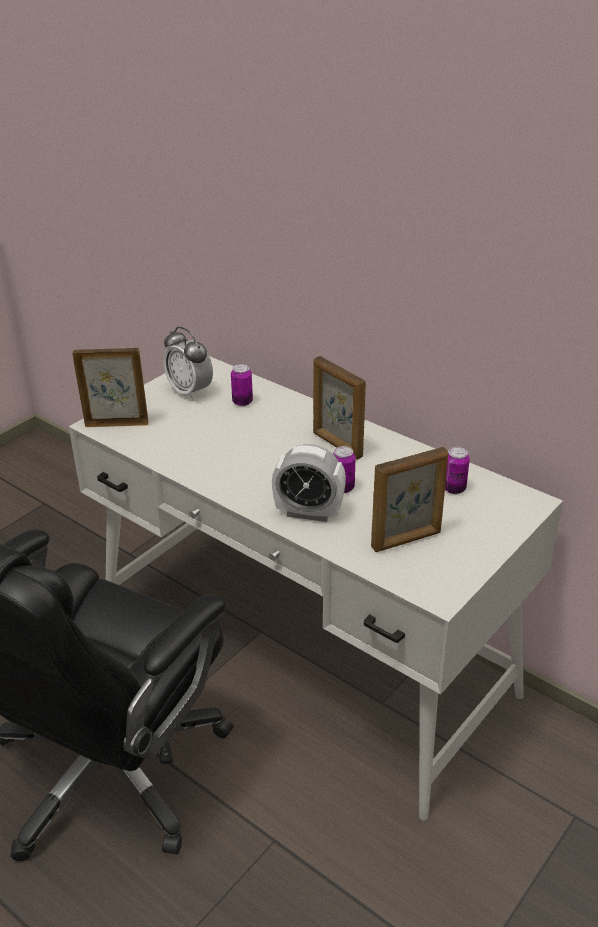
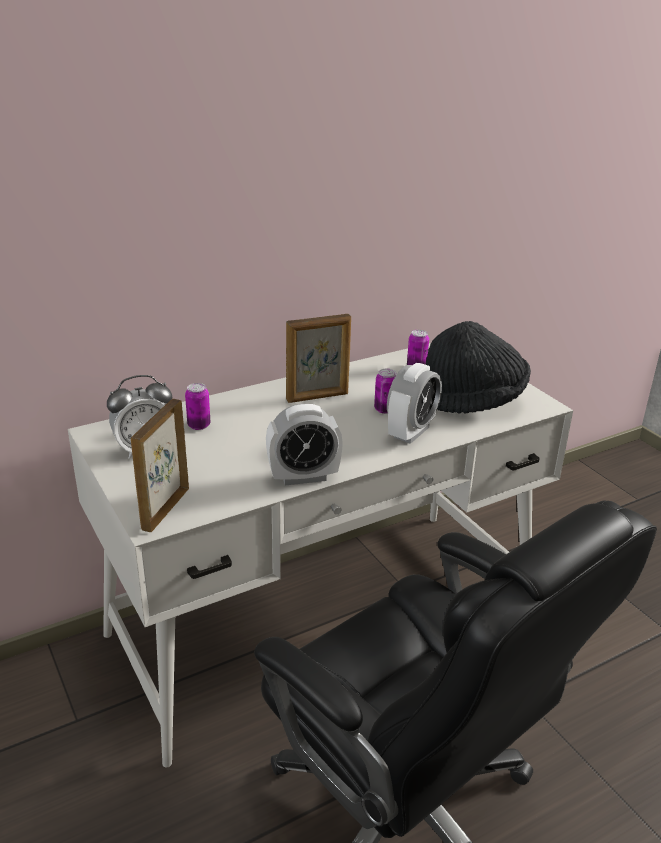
camera: 70 degrees left, 5 degrees down
(193, 471) = (303, 477): none -> alarm clock
(407, 540) = (472, 401): picture frame -> black hat

